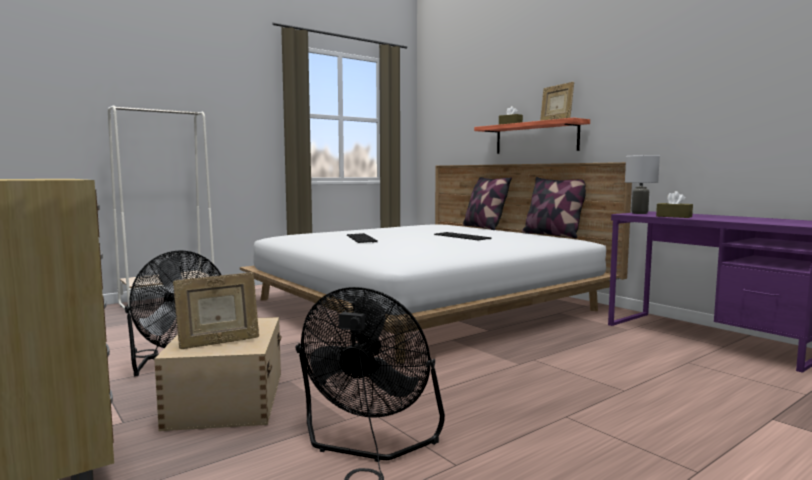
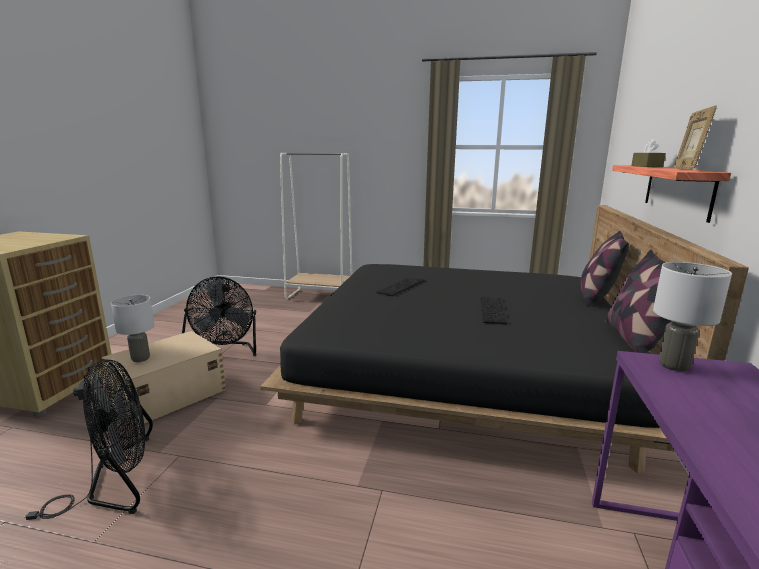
camera: 50 degrees right, 10 degrees up
(218, 343) = (142, 359): picture frame -> white table lamp
(424, 304) = (462, 366): white bed -> black bed
(674, 216) = (680, 401): brown tissue box -> none

